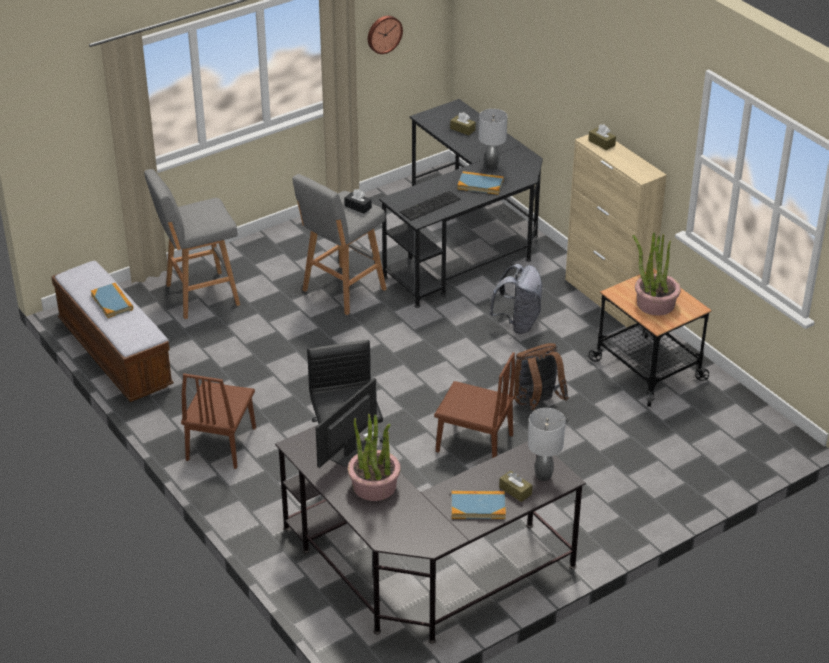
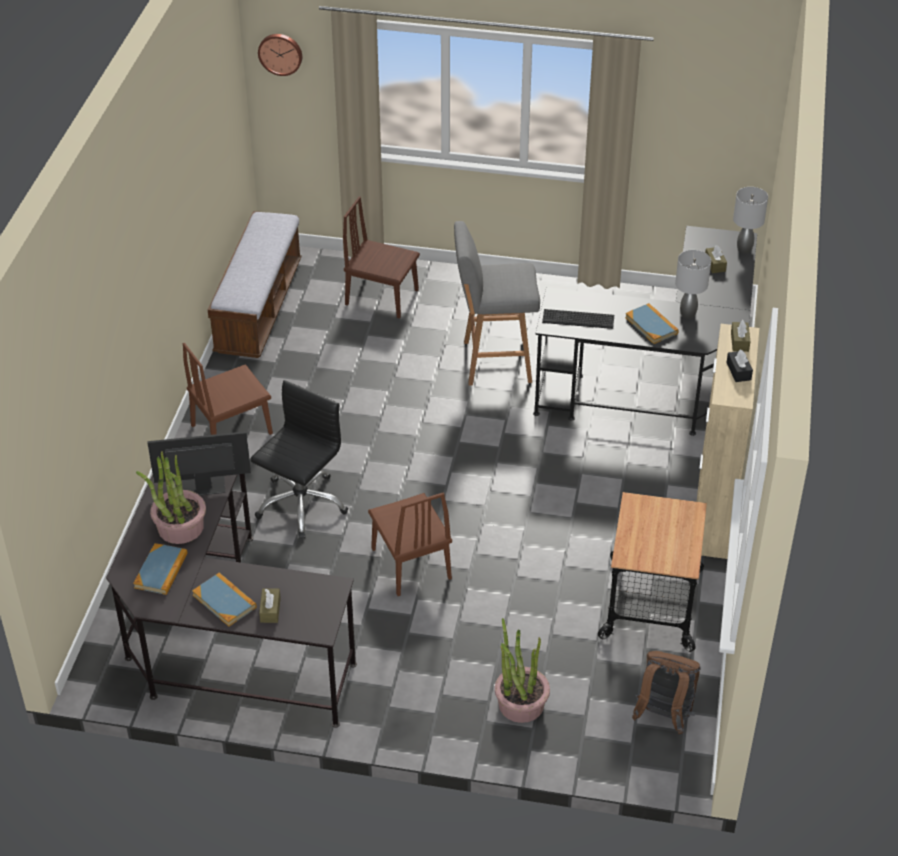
camera: 45 degrees right, 5 degrees up
(112, 302) = (258, 257): book -> book (161, 571)
(199, 295) = (382, 297): grey stool -> brown chair
(358, 207) = (517, 284): black tissue box -> black tissue box (738, 371)
(383, 34) = (683, 125): wall clock -> wall clock (280, 53)
(517, 323) = (598, 485): grey backpack -> none
(536, 404) = (510, 566): brown backpack -> brown backpack (663, 716)
(544, 476) = (310, 615): grey table lamp -> grey table lamp (744, 250)
(655, 304) = (654, 536): potted plant -> potted plant (520, 703)

